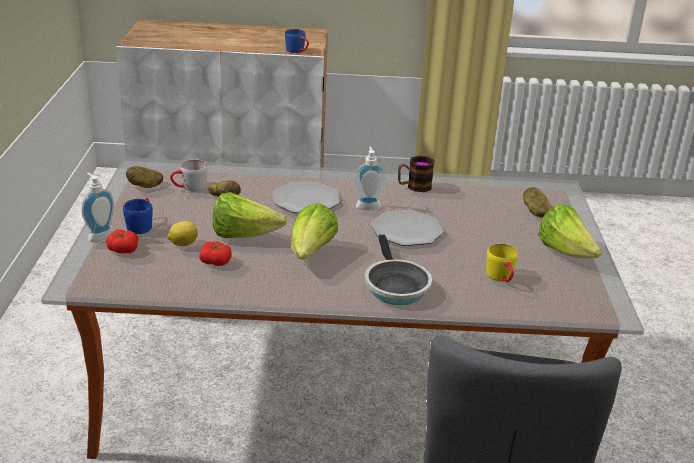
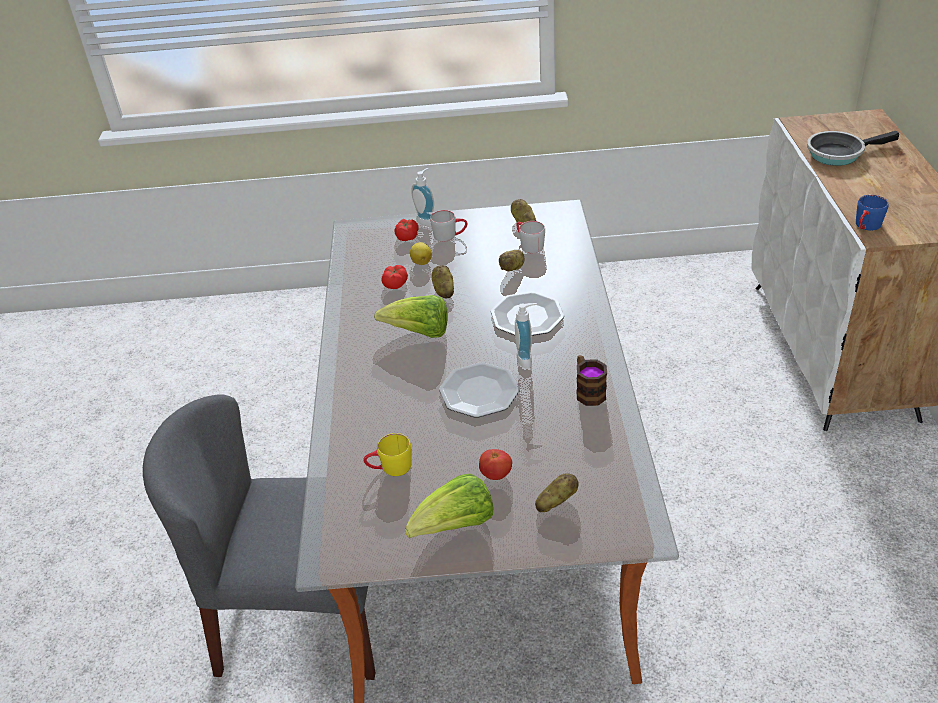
camera: 90 degrees right, 10 degrees up
(141, 225) = (450, 235): blue mug -> grey mug
(244, 235) = (443, 290): lettuce -> potato
(395, 286) = (366, 391): frying pan -> frying pan (838, 153)
(508, 231) = (496, 475): none -> tomato

